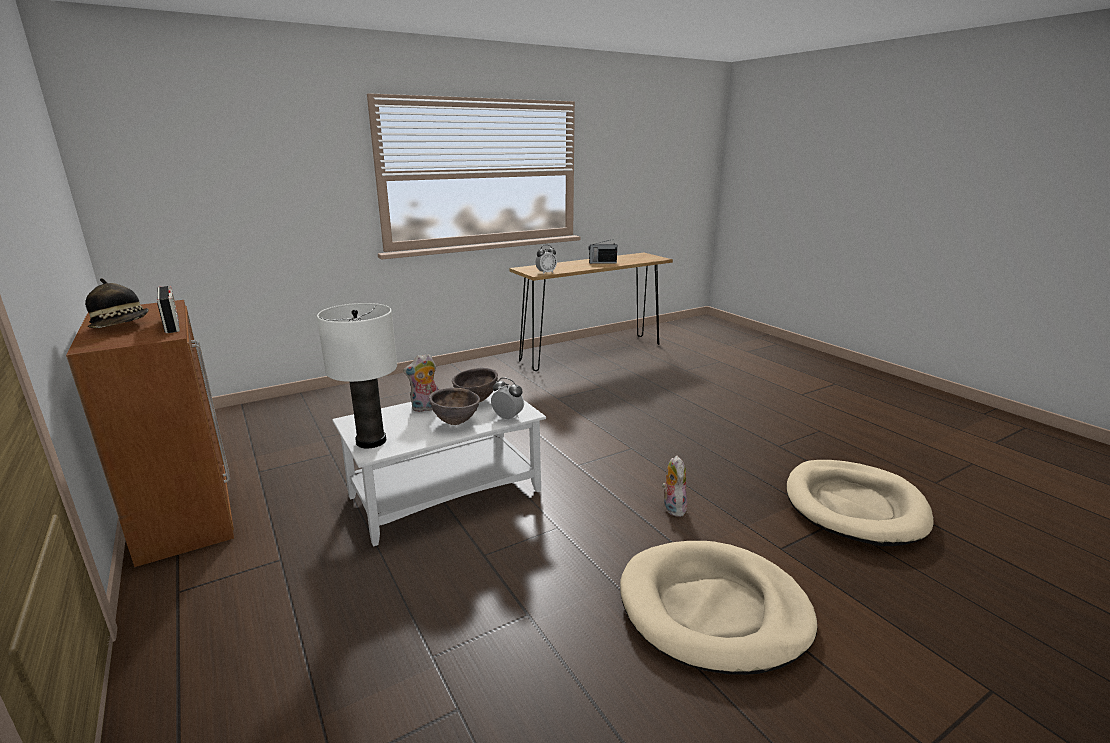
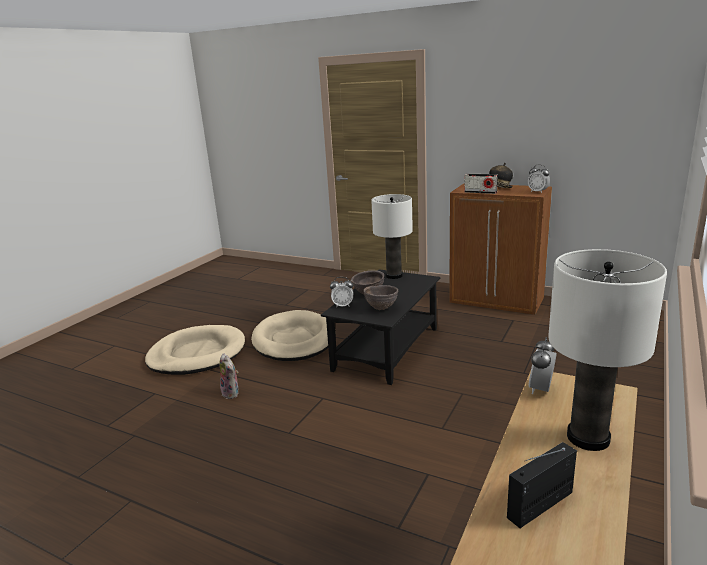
camera: 150 degrees right, 0 degrees up
(145, 306) = (538, 192): none -> alarm clock
(426, 408) = (402, 295): plush toy -> none
(447, 493) = (386, 349): white coffee table -> black coffee table
(559, 265) = (587, 437): none -> white table lamp
(854, 506) = (82, 446): beige dog bed -> beige dog bed (294, 340)

